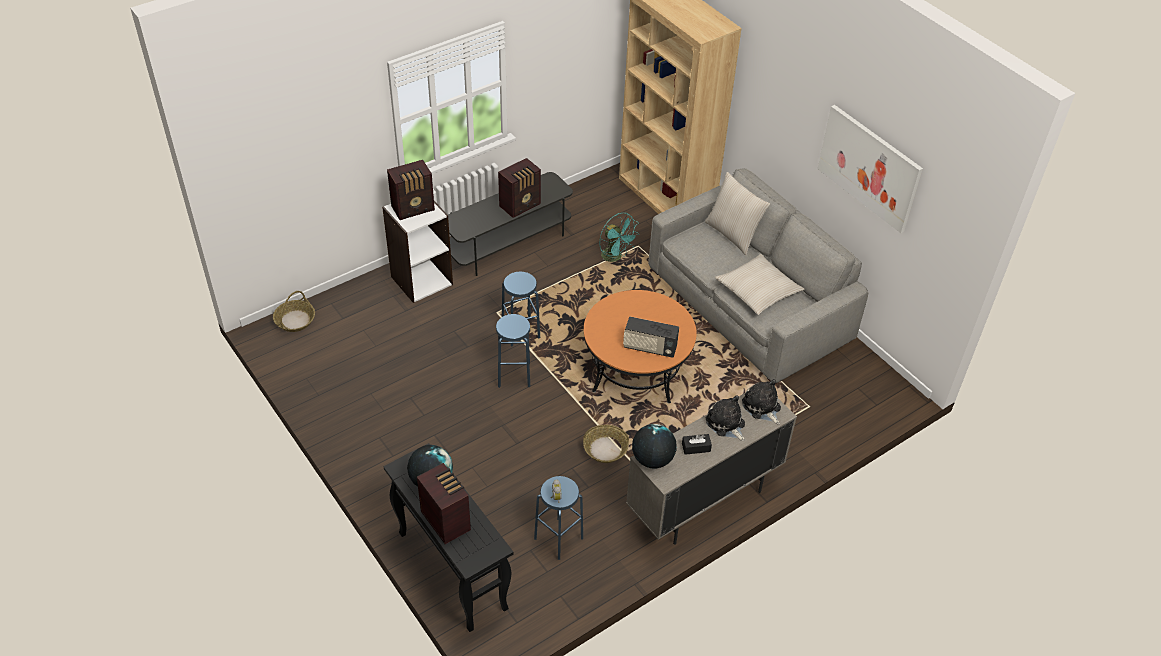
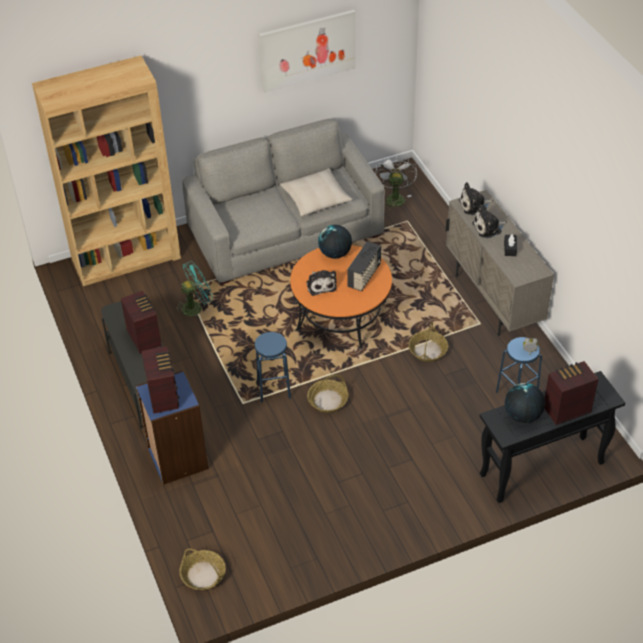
camera: 75 degrees left, 0 degrees up
(421, 280) = (177, 459): white bookcase -> blue bookcase
(514, 375) = (327, 400): blue stool -> basket
(625, 315) = (320, 285): none -> plush toy
(652, 459) = (519, 275): globe -> globe (335, 254)
(733, 234) = (241, 199): beige pillow -> none
(845, 389) = (394, 197): none -> white fan

